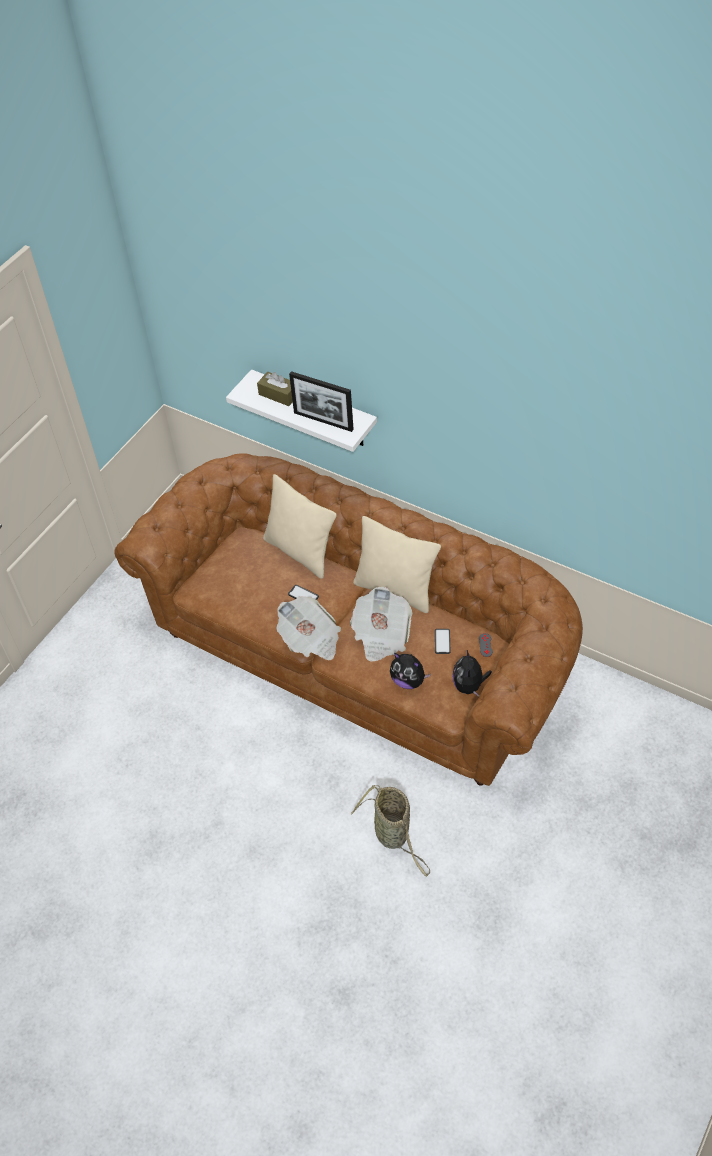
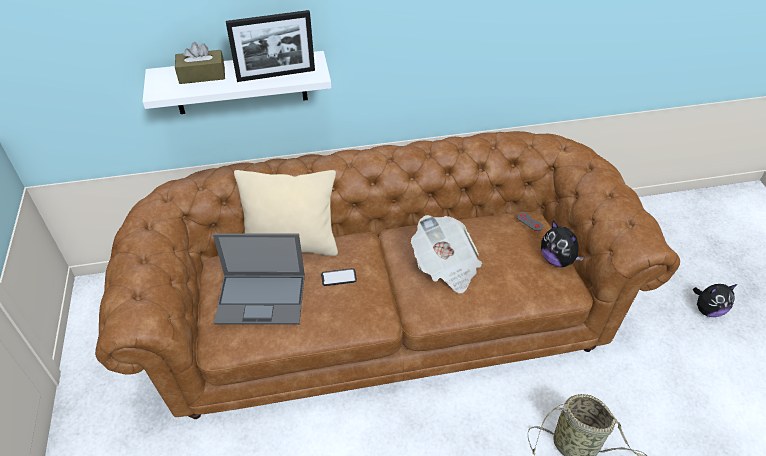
camera: 45 degrees left, 5 degrees down
(243, 578) = (262, 298): none -> laptop
(310, 639) = (388, 311): newspaper -> none
(396, 590) = (408, 226): beige pillow -> none
(408, 681) = (511, 287): plush toy -> plush toy (707, 310)
(442, 641) = (498, 239): phone -> none

